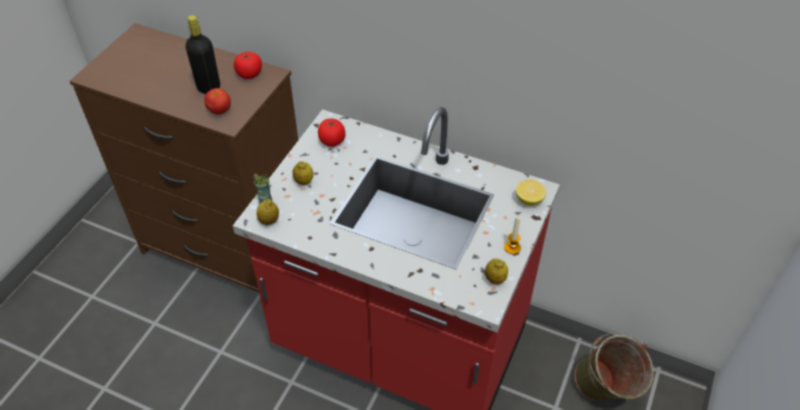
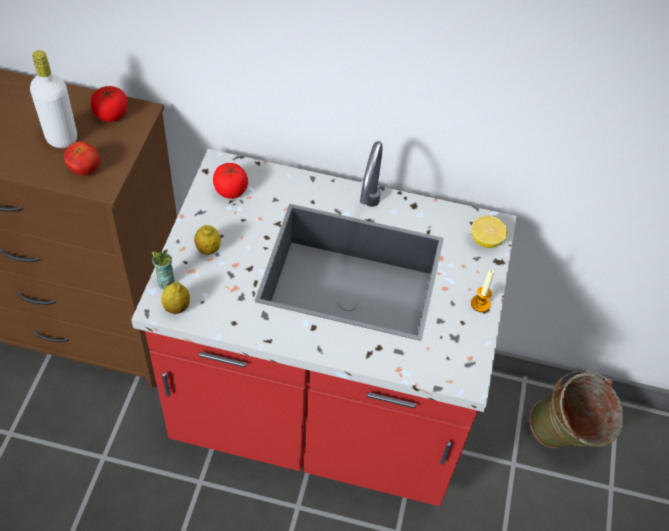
camera: 15 degrees left, 5 degrees up
(208, 87) = (61, 138): black bottle -> white bottle
(495, 279) = (469, 346): lemon -> none

